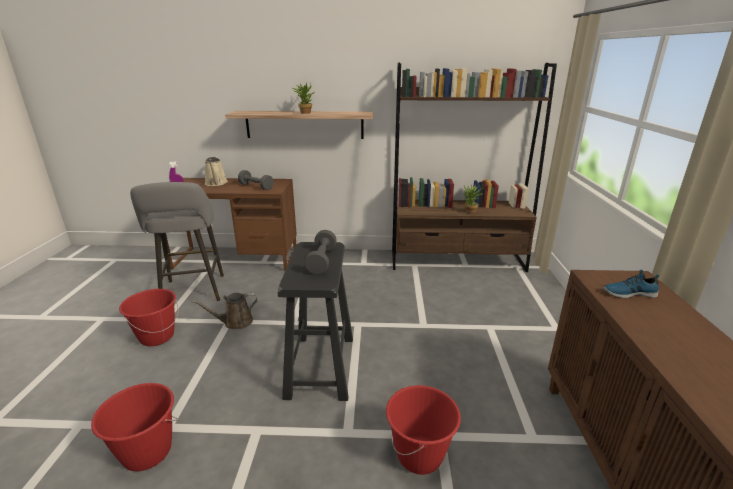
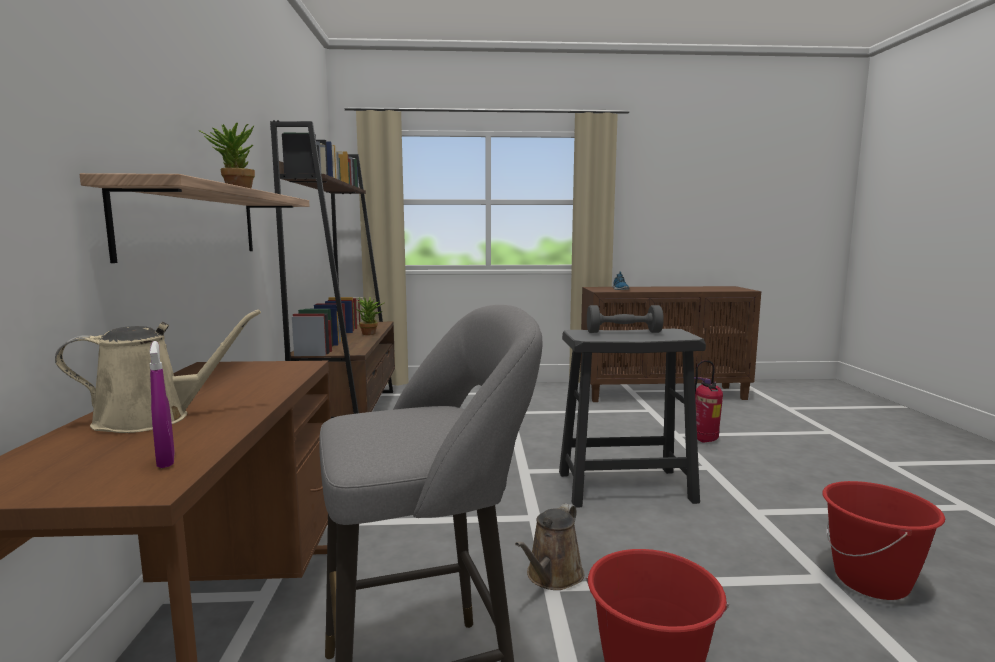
camera: 95 degrees left, 15 degrees down
(235, 322) = (552, 576): brown watering can -> brown watering can turned 60 degrees clockwise
(256, 187) = (248, 378): grey dumbbell -> none
(420, 455) = (703, 441): red bucket -> fire extinguisher

